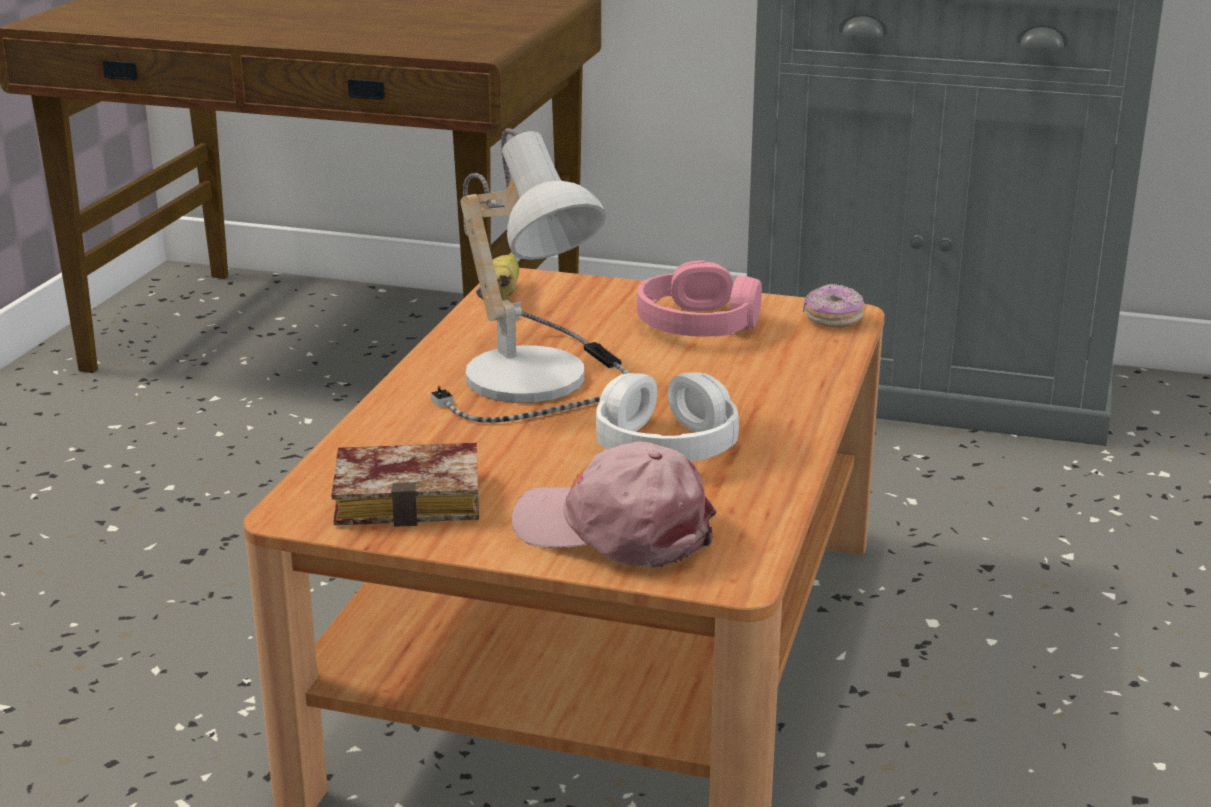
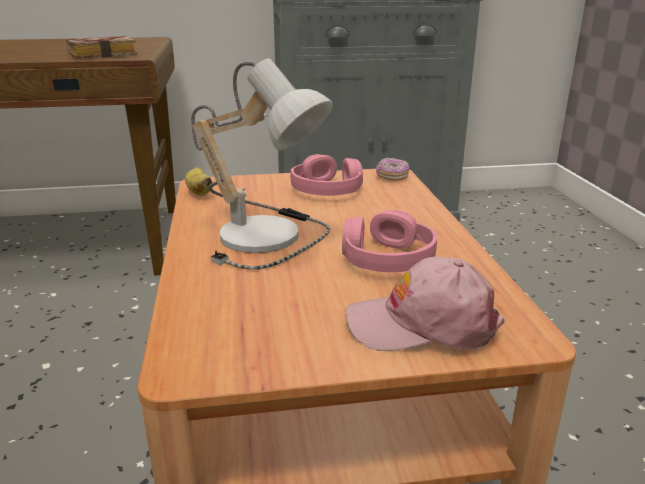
camera: 25 degrees left, 0 degrees up
(414, 496) = (262, 334): book -> book (105, 54)
(665, 444) = (386, 259): white headphones -> pink headphones

